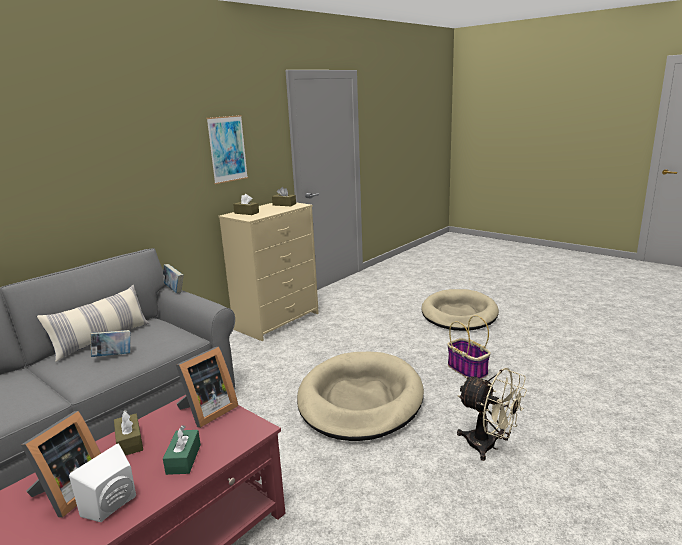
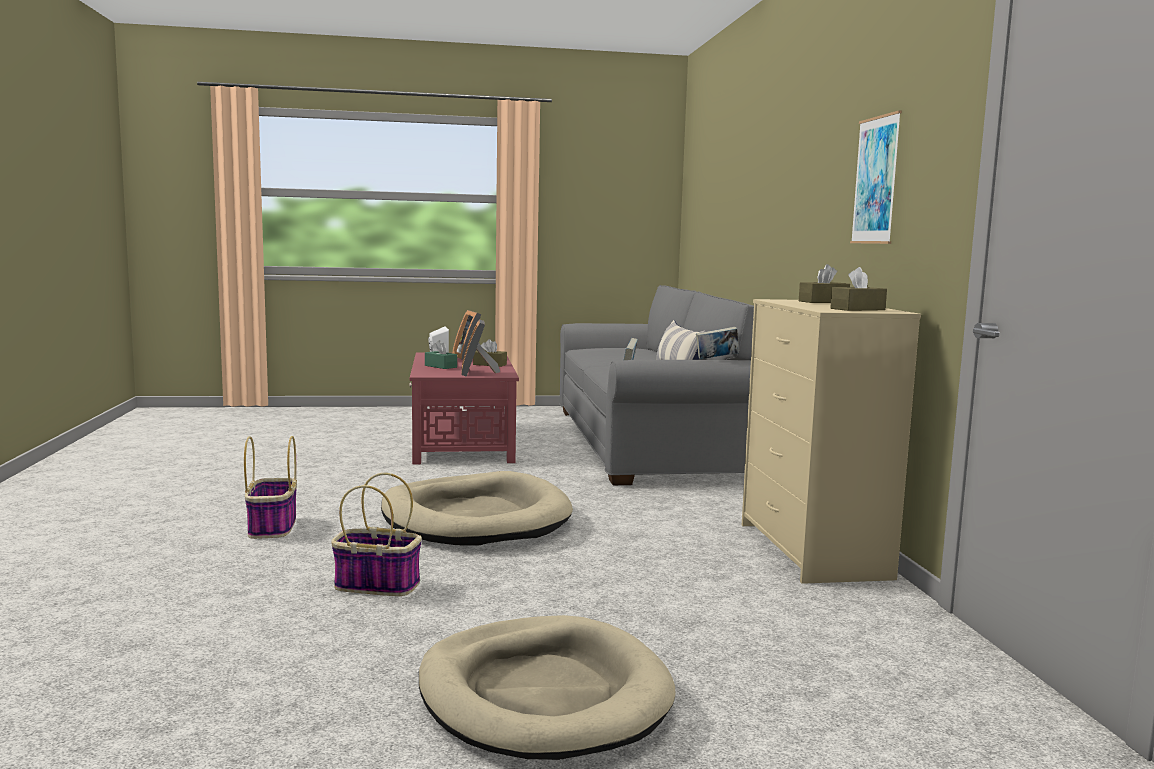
camera: 130 degrees right, 10 degrees down
(488, 446) = (272, 527): beige fan -> basket

